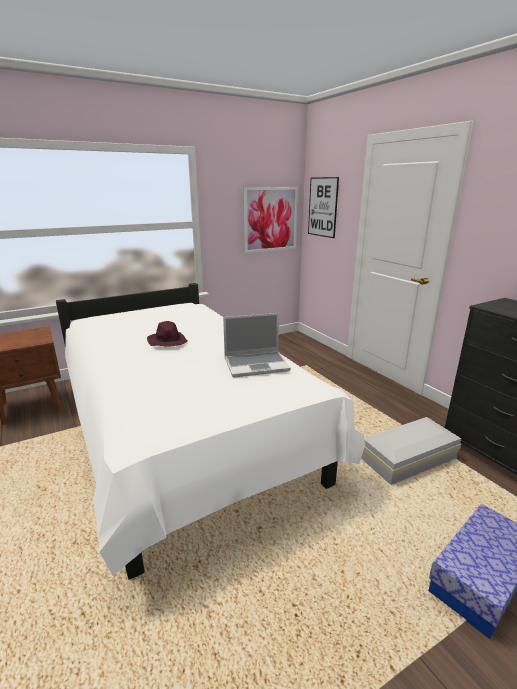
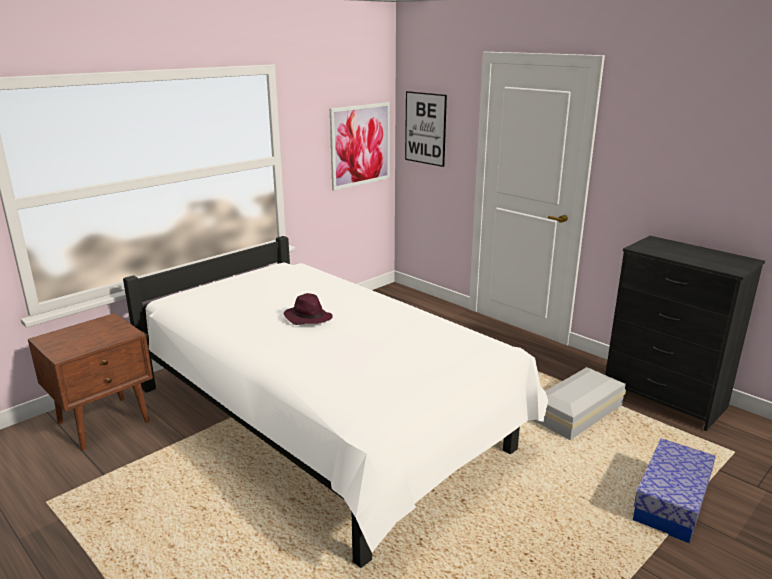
camera: 15 degrees left, 0 degrees up
(257, 364) = (428, 332): laptop -> none

